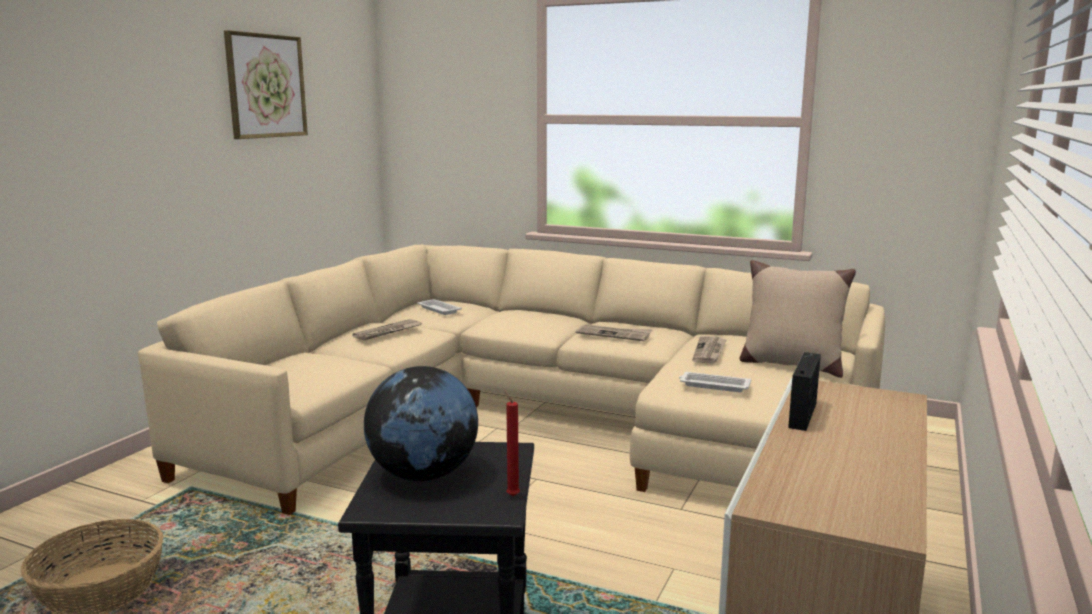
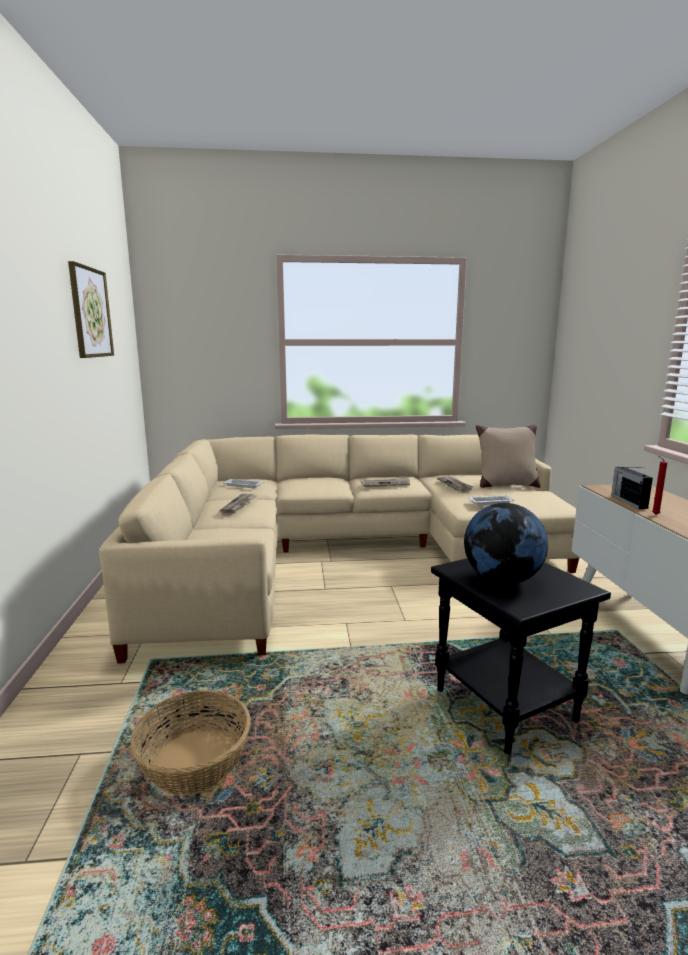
camera: 30 degrees left, 0 degrees up
(511, 495) = (570, 577): red candle -> red candle (654, 514)

